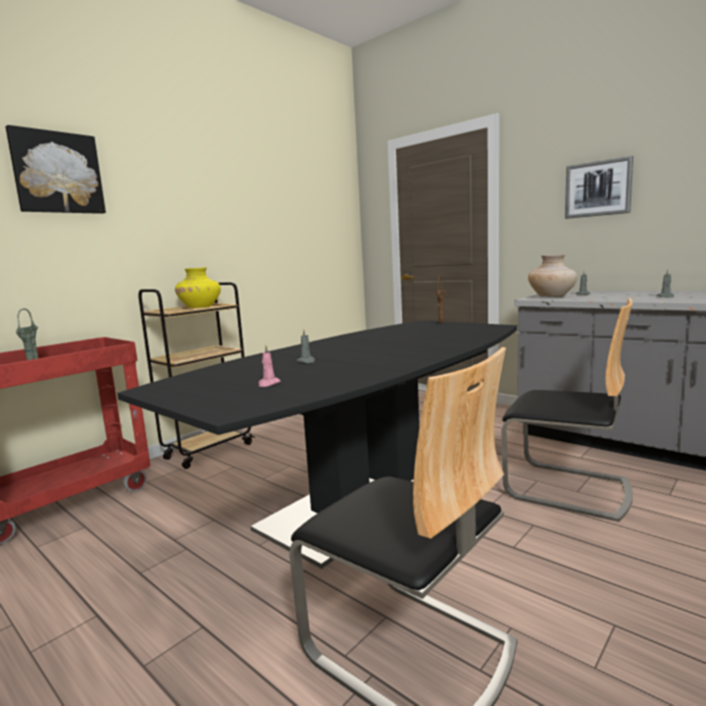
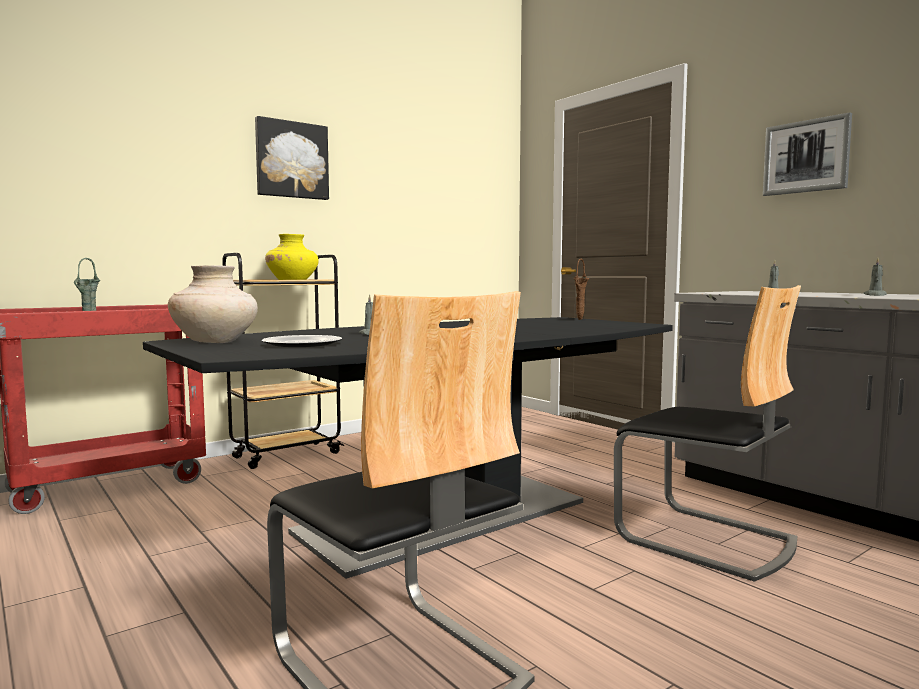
camera: 10 degrees right, 5 degrees down
(57, 173) = (148, 119): picture -> picture (291, 160)
(268, 384) = (301, 344): pink candle -> plate
(552, 297) = (727, 292): beige vase -> beige vase (215, 342)

